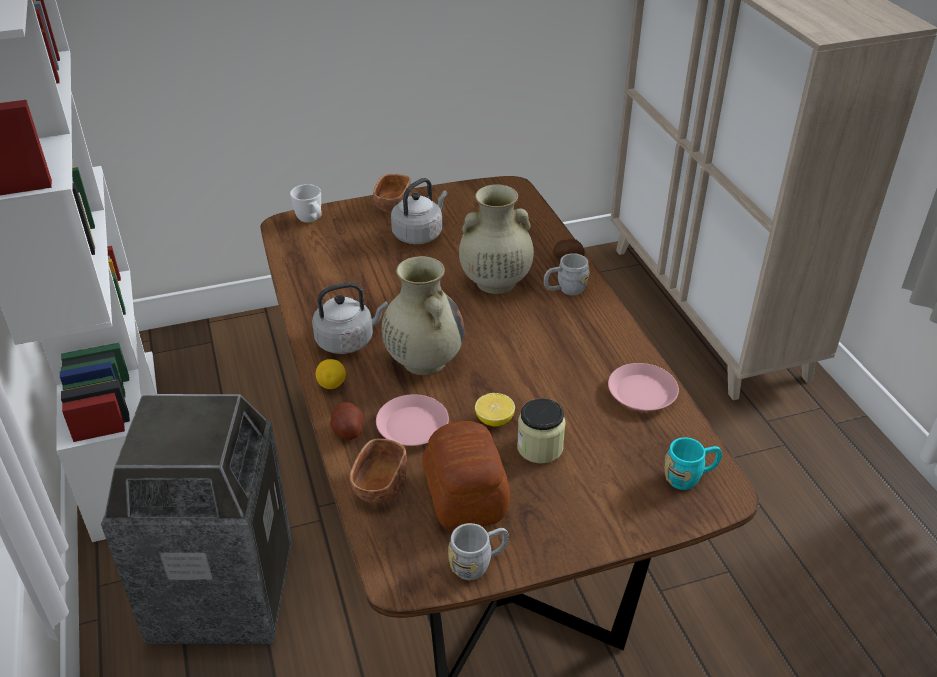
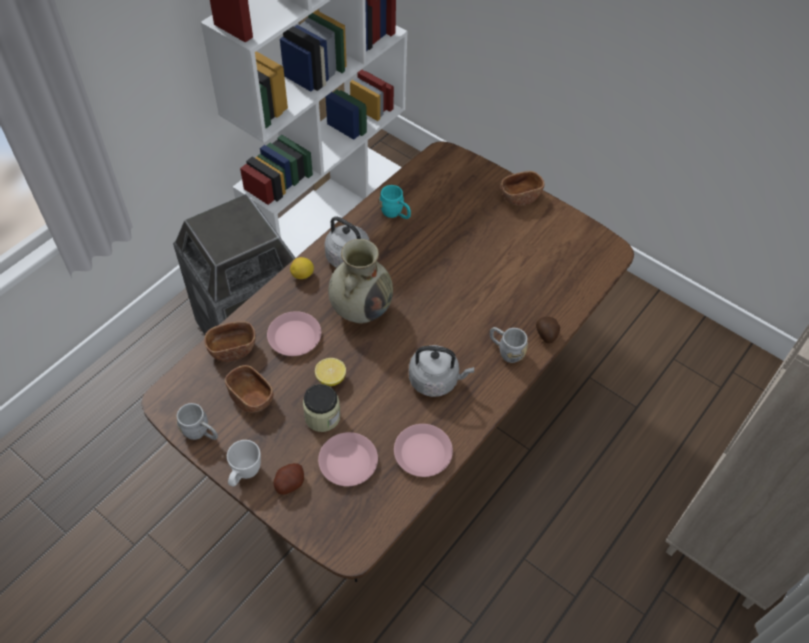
camera: 55 degrees right, 15 degrees up
(311, 221) = (459, 165): white mug -> white mug (244, 474)
(348, 431) = (267, 307): potato -> potato (289, 483)
(419, 234) = (498, 231): grey kettle -> grey kettle (436, 380)
(464, 496) = (251, 397): bread -> brown bowl
(494, 282) = (478, 304): beige vase -> none
(613, 451) = (348, 462): none -> pink plate
(690, 477) = (353, 520): turquoise mug -> turquoise mug (395, 214)

